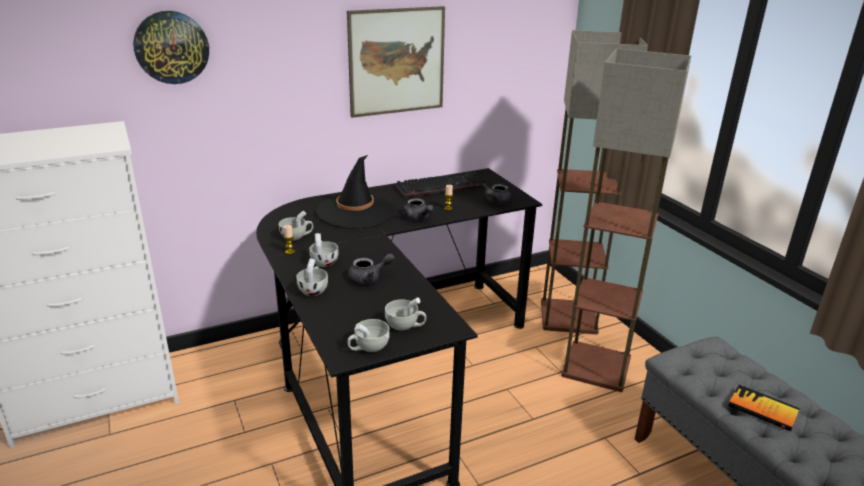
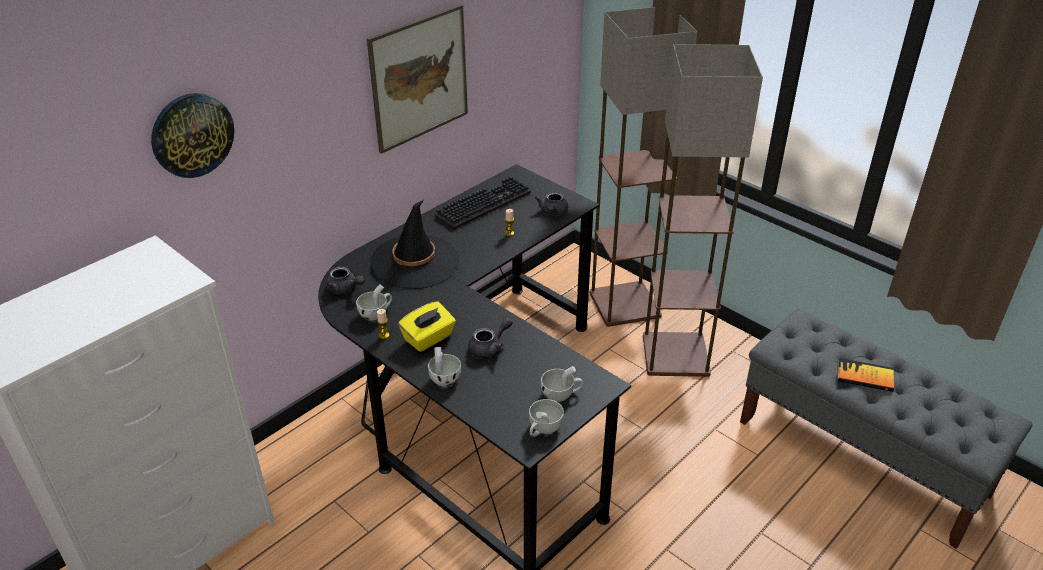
camera: 20 degrees left, 10 degrees up
(323, 261) = (428, 338): white cup -> yellow tissue box
(417, 217) = (486, 254): grey teapot -> grey teapot (345, 289)

